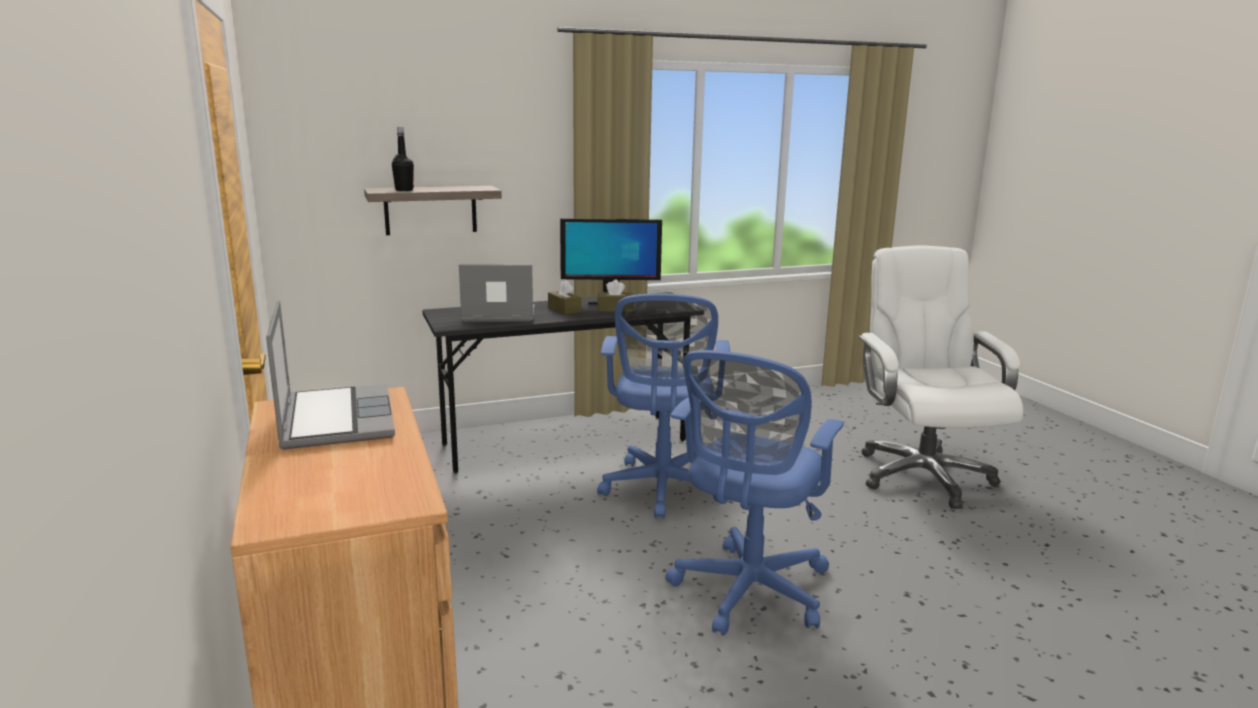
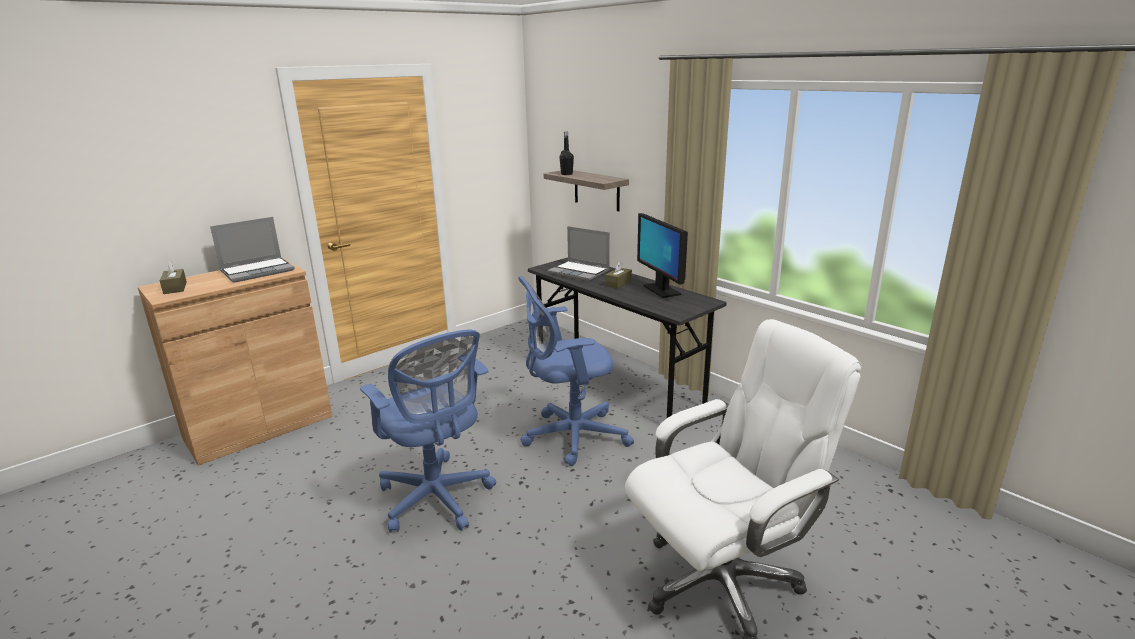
camera: 70 degrees right, 5 degrees up
(497, 315) = (580, 272): laptop -> laptop turned 150 degrees clockwise
(615, 309) = (639, 295): brown tissue box -> brown tissue box (175, 288)
(747, 593) = (437, 500): blue office chair -> blue office chair turned 135 degrees counterclockwise

